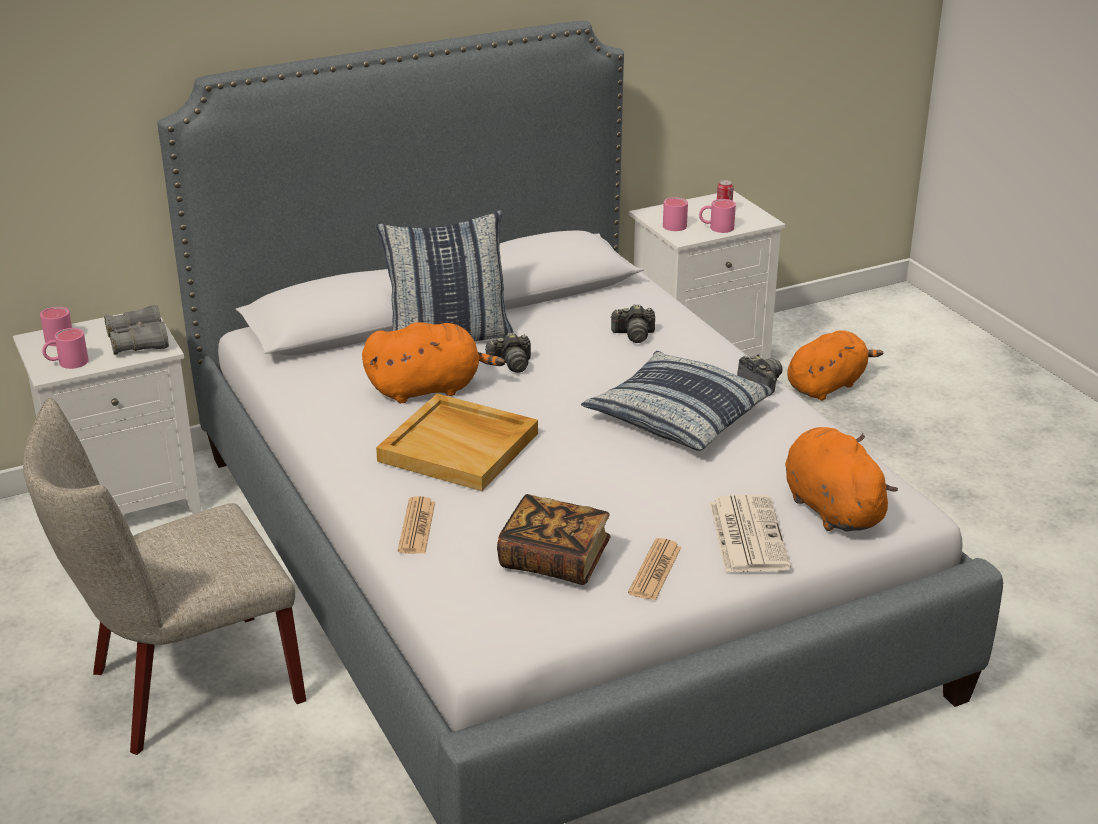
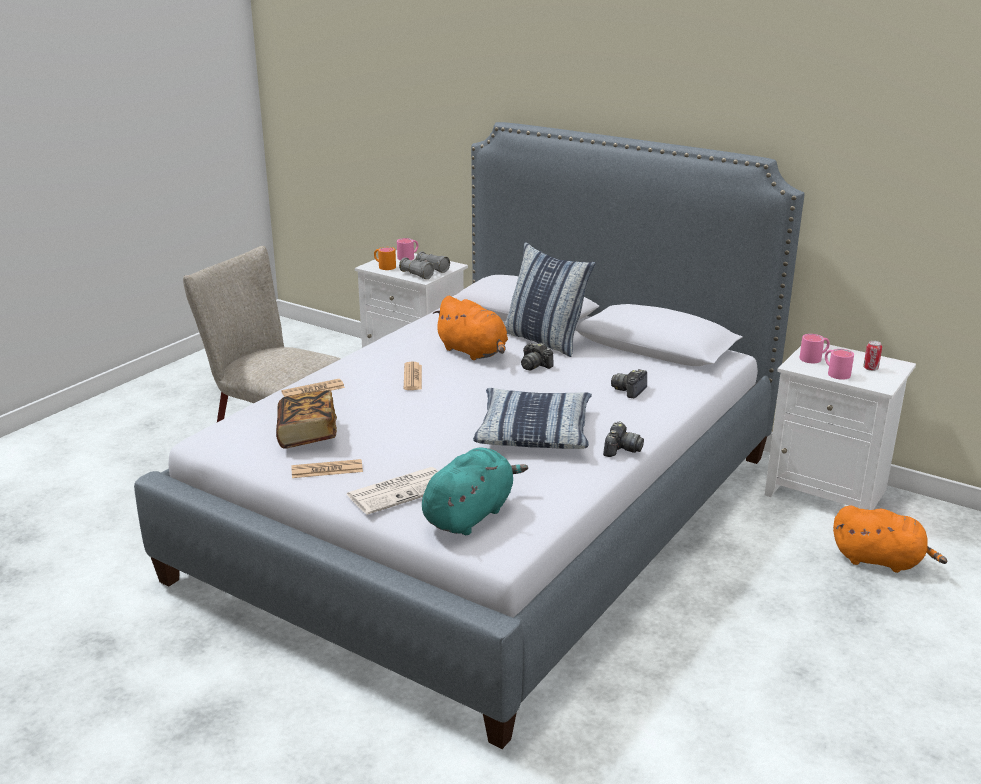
camera: 60 degrees right, 5 degrees down
(66, 363) = (384, 266): pink mug -> orange mug
(460, 447) = (412, 377): beige tray -> newspaper
(633, 335) = (630, 391): camera -> camera turned 60 degrees clockwise
(830, 507) = (470, 515): orange plush toy -> turquoise plush toy

